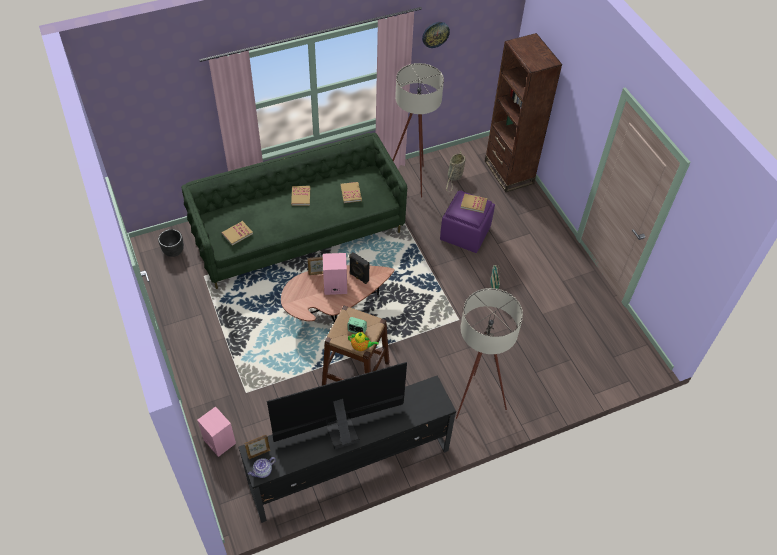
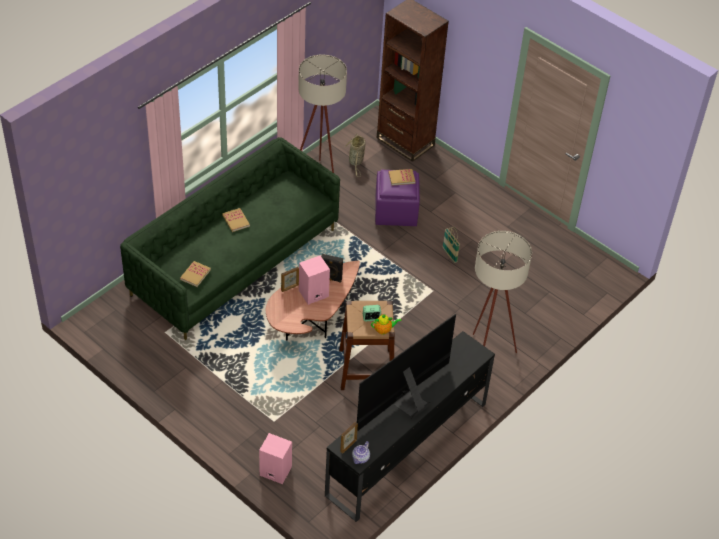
camera: 25 degrees left, 5 degrees down
(173, 251) = (118, 319): black planter -> none
(351, 193) = (282, 203): book -> none
(435, 34) = (318, 23): wall clock -> none

